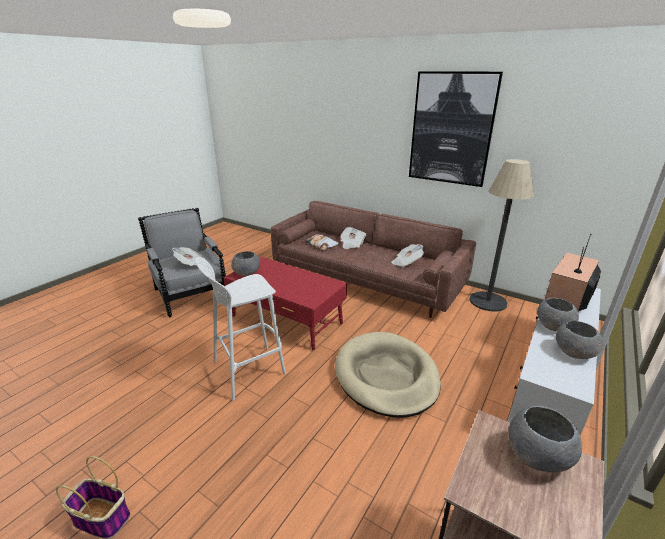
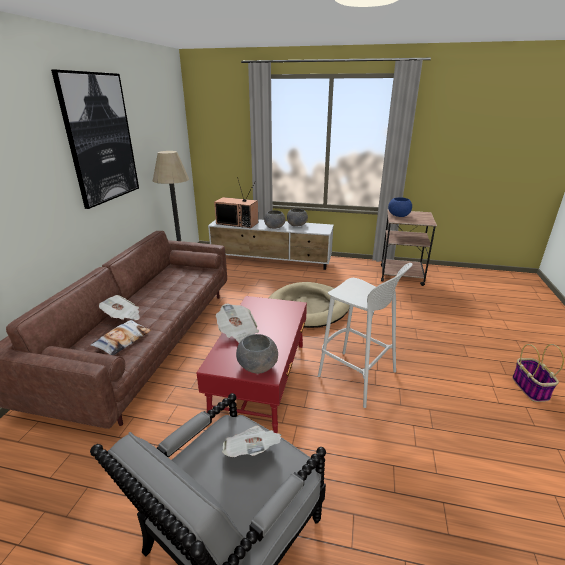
camera: 110 degrees left, 0 degrees up
(406, 262) = (176, 279): newspaper -> newspaper (238, 333)
(538, 455) = (398, 215): grey bowl -> blue bowl

